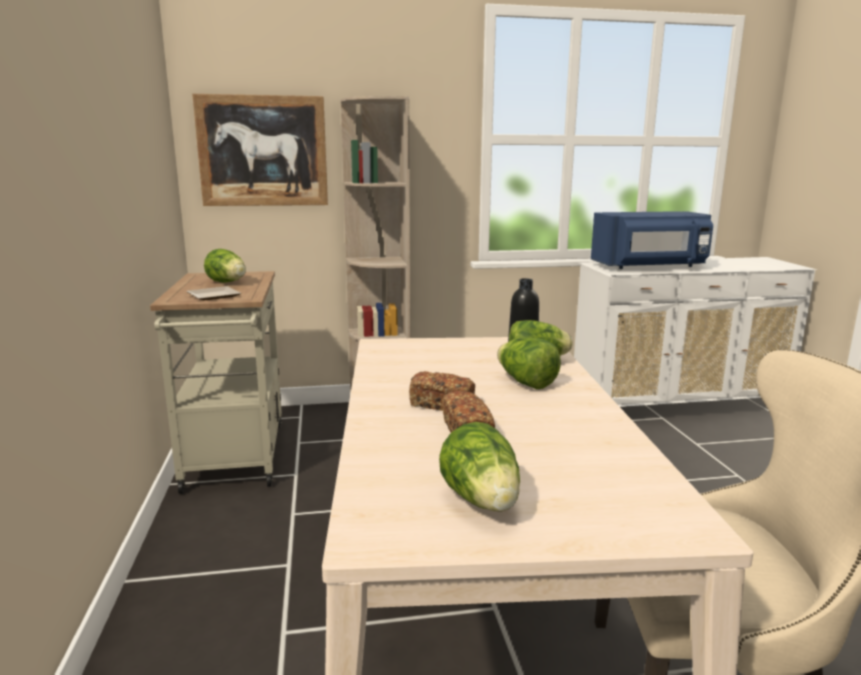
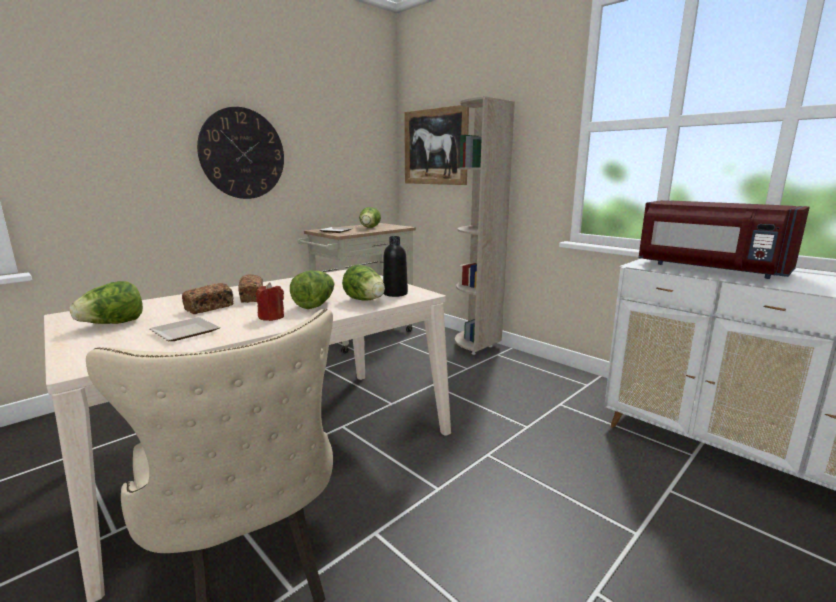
camera: 55 degrees right, 0 degrees up
(85, 170) = (242, 154): none -> wall clock
(558, 408) = (271, 317): none -> red candle
(585, 458) = (184, 333): none -> plate
(650, 266) = (708, 269): blue microwave -> red microwave

